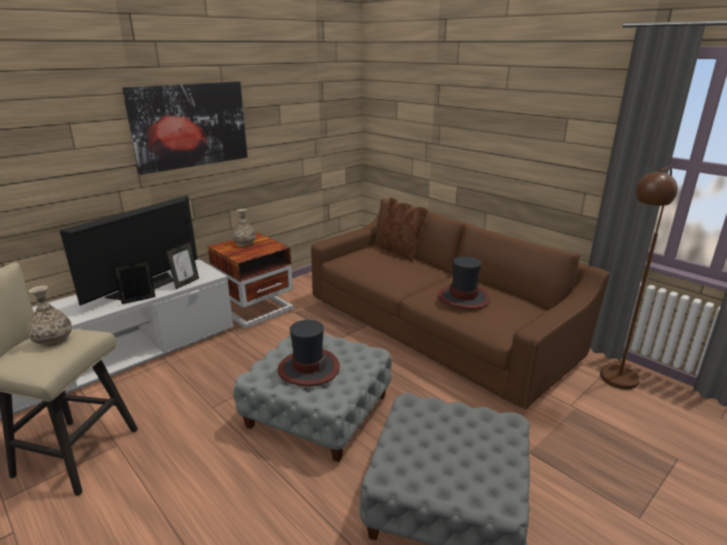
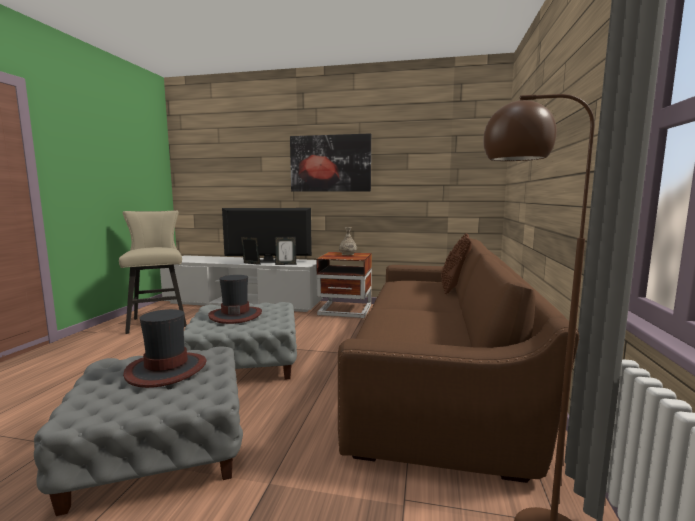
camera: 55 degrees right, 15 degrees down
(53, 340) = (157, 247): vase -> none
(463, 298) = (407, 320): hat -> hat (166, 369)

